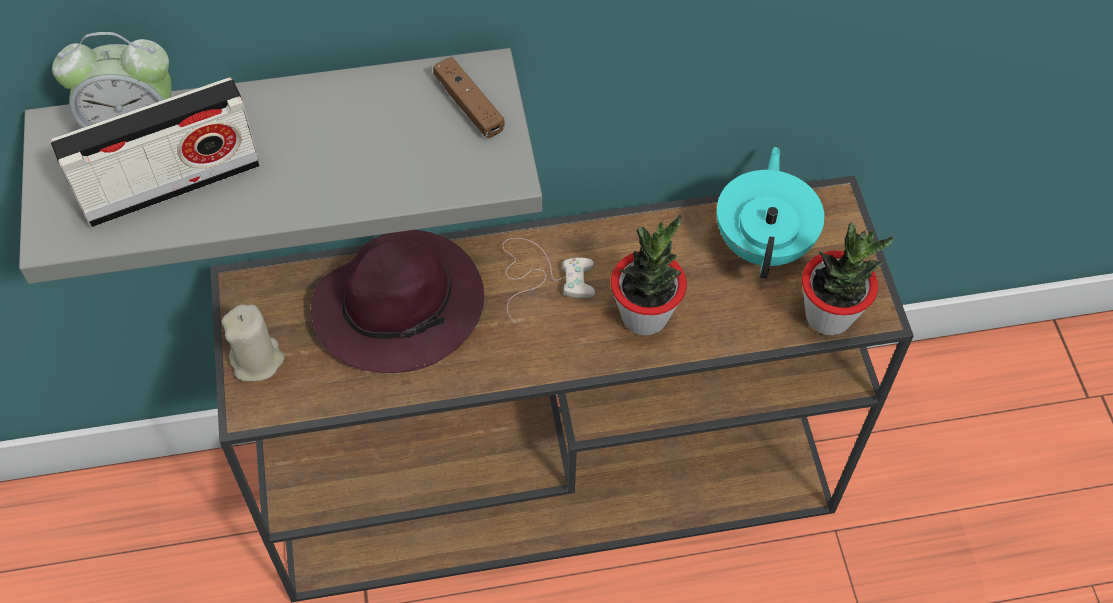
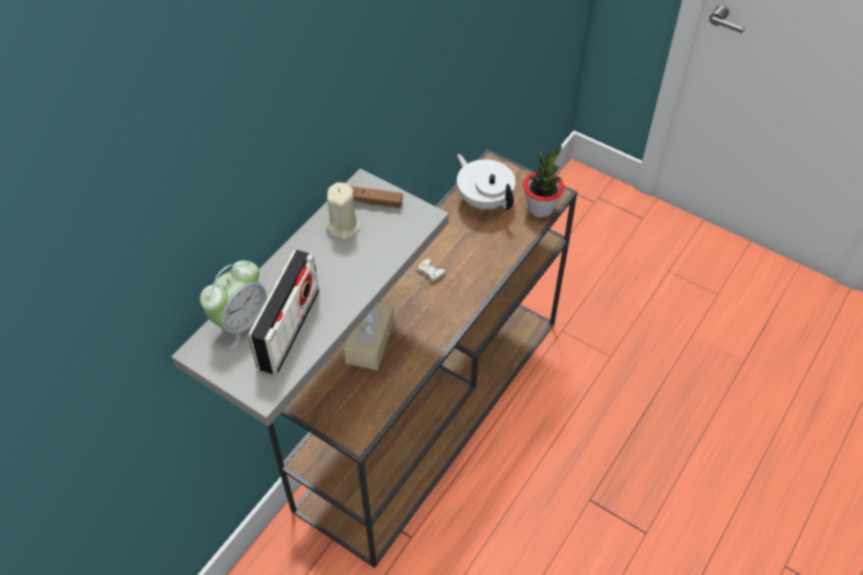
camera: 45 degrees left, 5 degrees down
(257, 360) = (335, 416): beige candle -> beige candle (343, 226)
(402, 306) = (370, 341): purple hat -> beige tissue box
(644, 315) = (473, 264): potted plant -> none
(764, 243) = (484, 200): turquoise teapot -> white teapot

